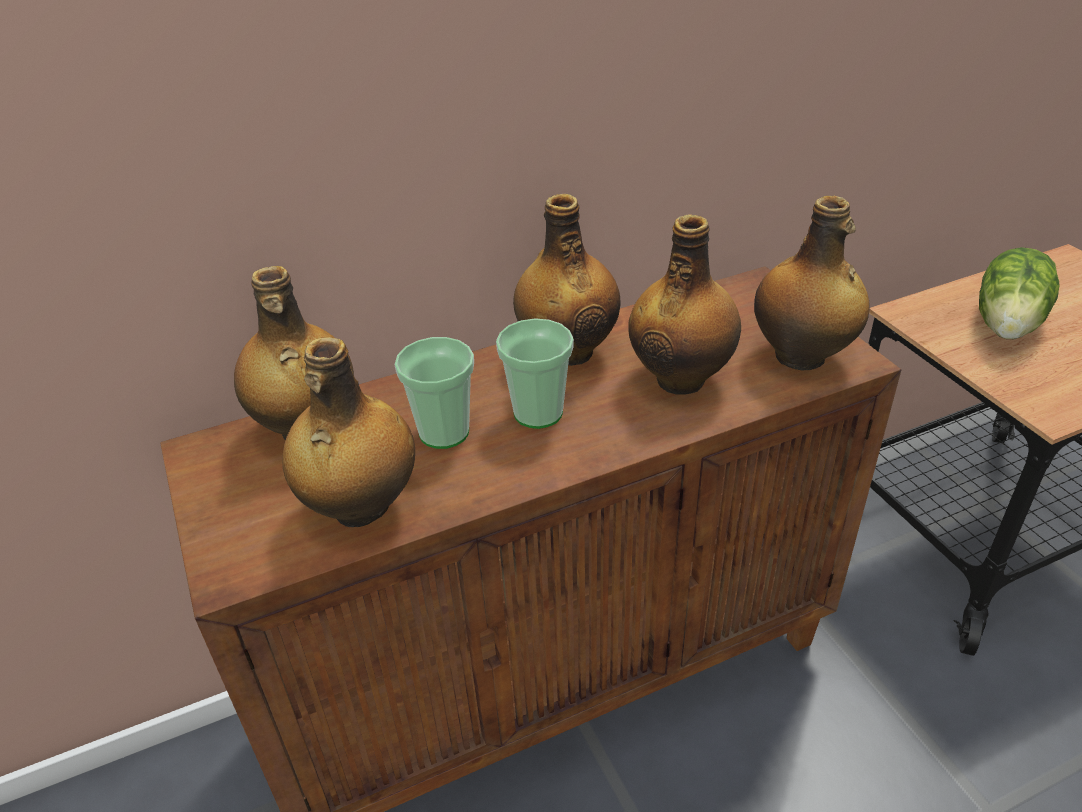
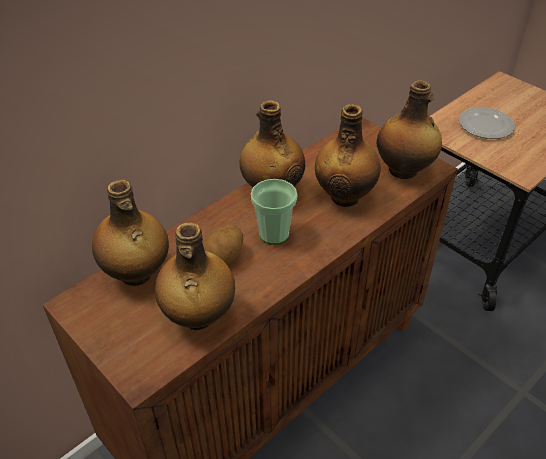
camera: 20 degrees left, 5 degrees up
(444, 432) = (224, 258): cup -> potato
(1009, 324) = (486, 125): lettuce -> plate

